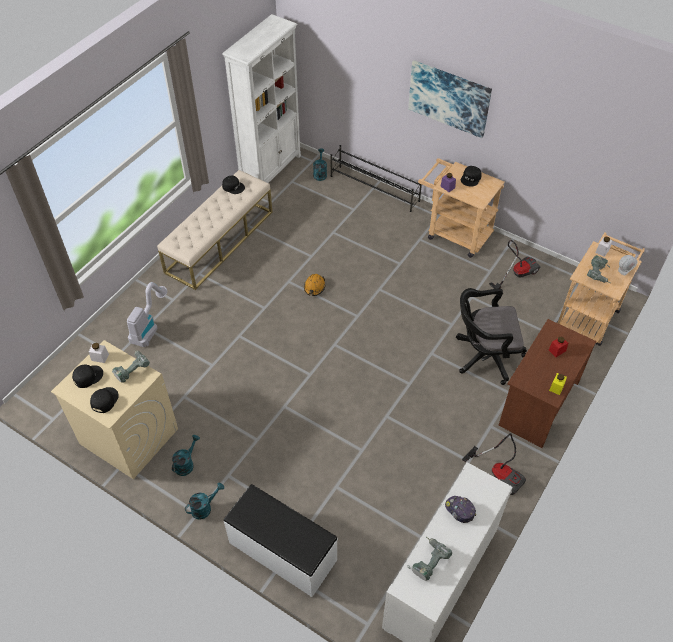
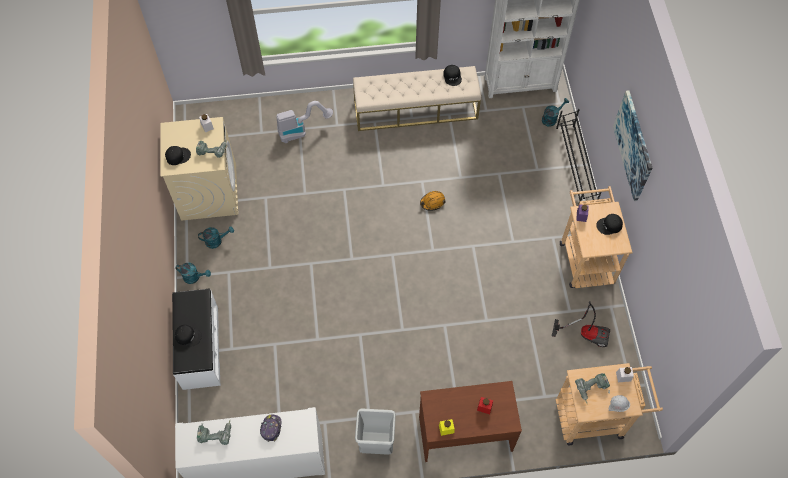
camera: 50 degrees right, 10 degrees up
(87, 376) = (187, 132): black cap -> black cap (188, 336)
(484, 356) = (476, 364): black office chair -> none
(499, 473) = (376, 445): vacuum cleaner -> grey trash can

